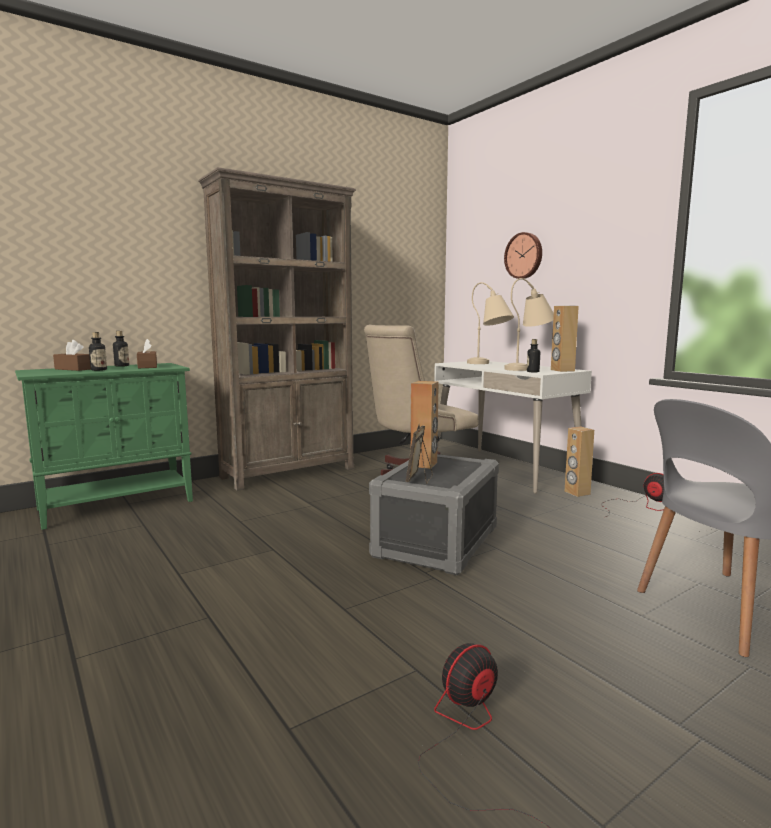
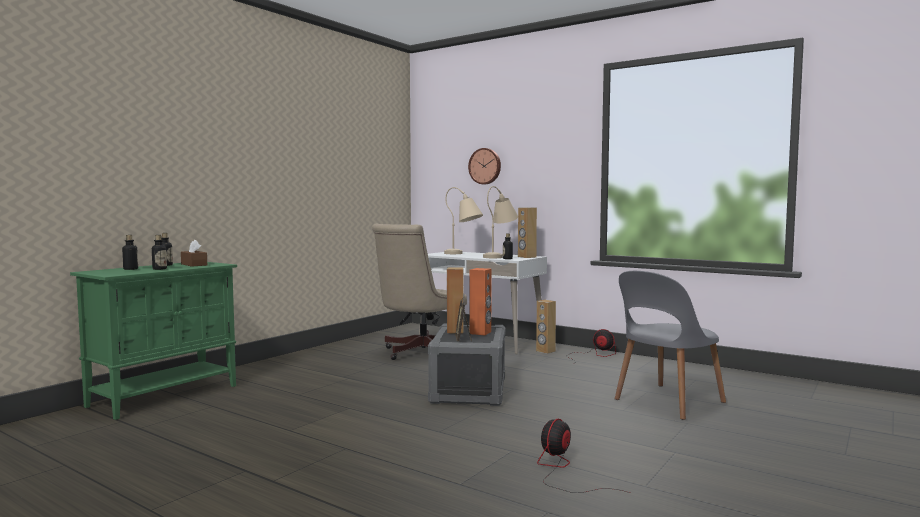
camera: 20 degrees left, 5 degrees down
(74, 369) = (130, 269): brown tissue box -> bottle
(289, 473) = (301, 358): brown bookcase -> none
(454, 470) = (480, 333): none -> orange speaker

